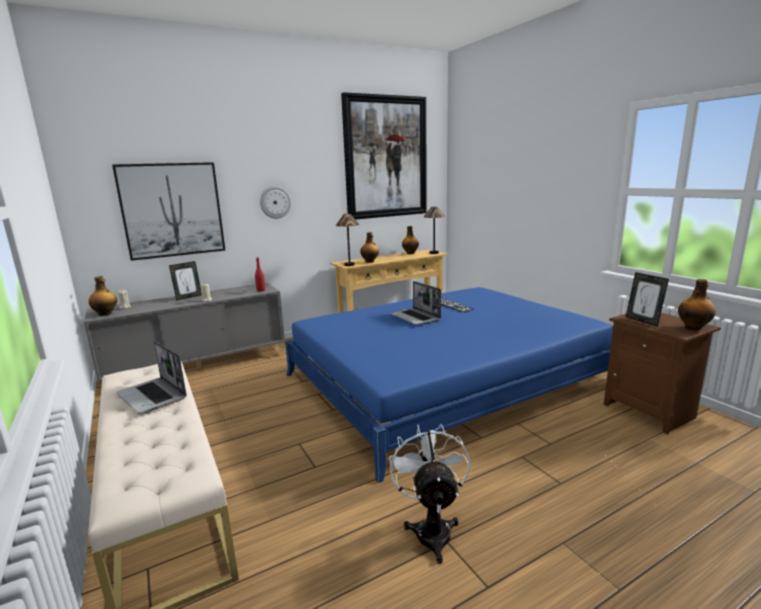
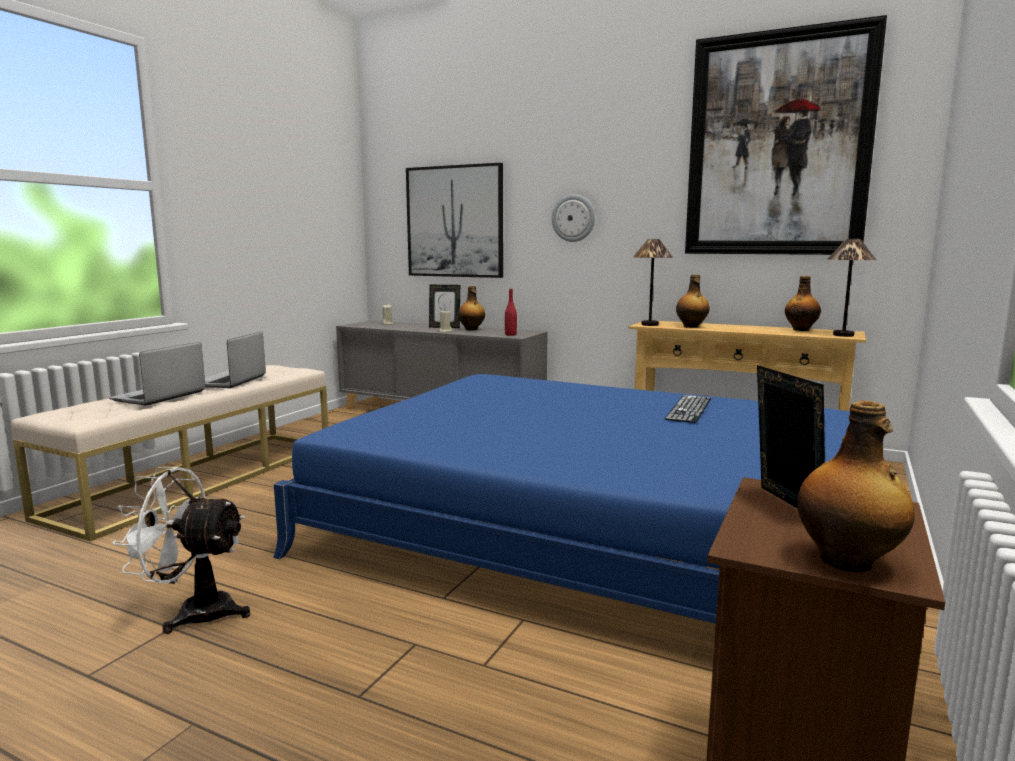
camera: 55 degrees right, 5 degrees down
(105, 314) = (361, 325): bottle -> bottle (471, 329)
(416, 317) = (580, 404): laptop -> laptop (159, 396)
(431, 528) = (193, 612): white fan -> white fan turned 135 degrees counterclockwise
(643, 321) = (783, 505): picture frame -> picture frame turned 135 degrees clockwise

